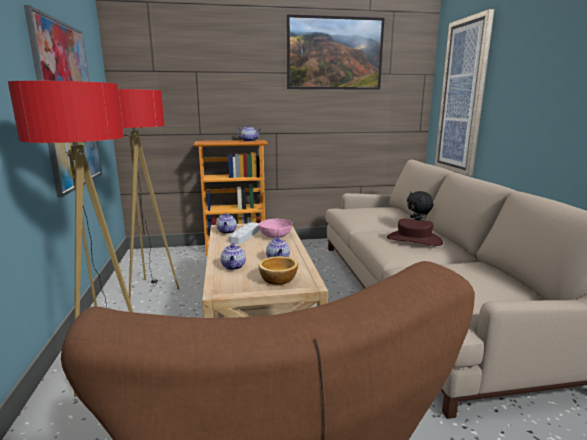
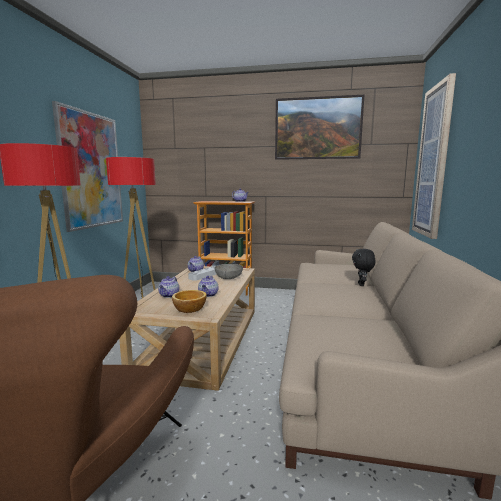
camera: 20 degrees right, 5 degrees down
(275, 235) = (228, 277): pink bowl -> grey bowl
(414, 240) = (342, 293): brown hat -> none

